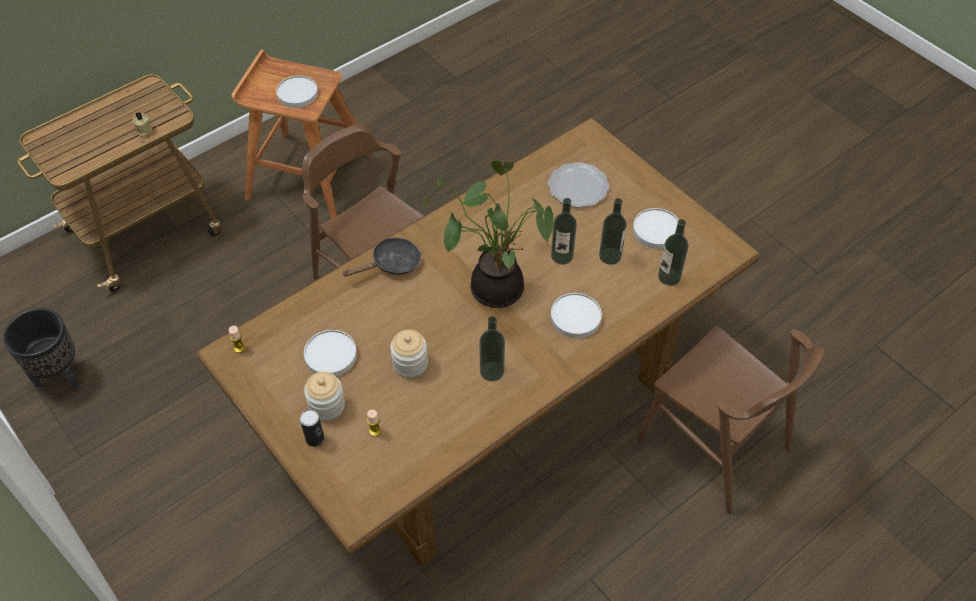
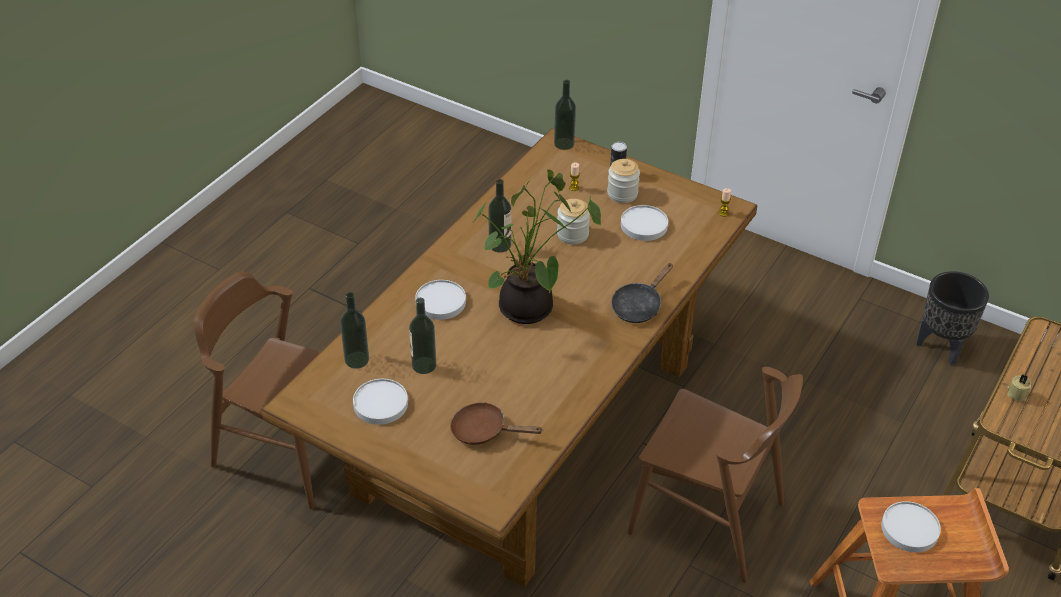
camera: 160 degrees right, 10 degrees down
(562, 256) = (474, 353): bottle -> bottle (564, 143)
(577, 187) = (484, 431): plate -> brown frying pan

